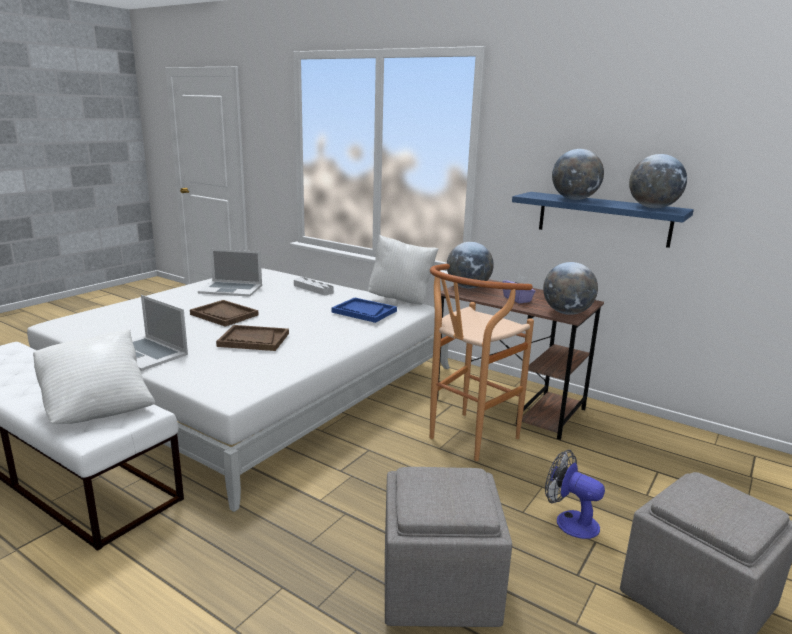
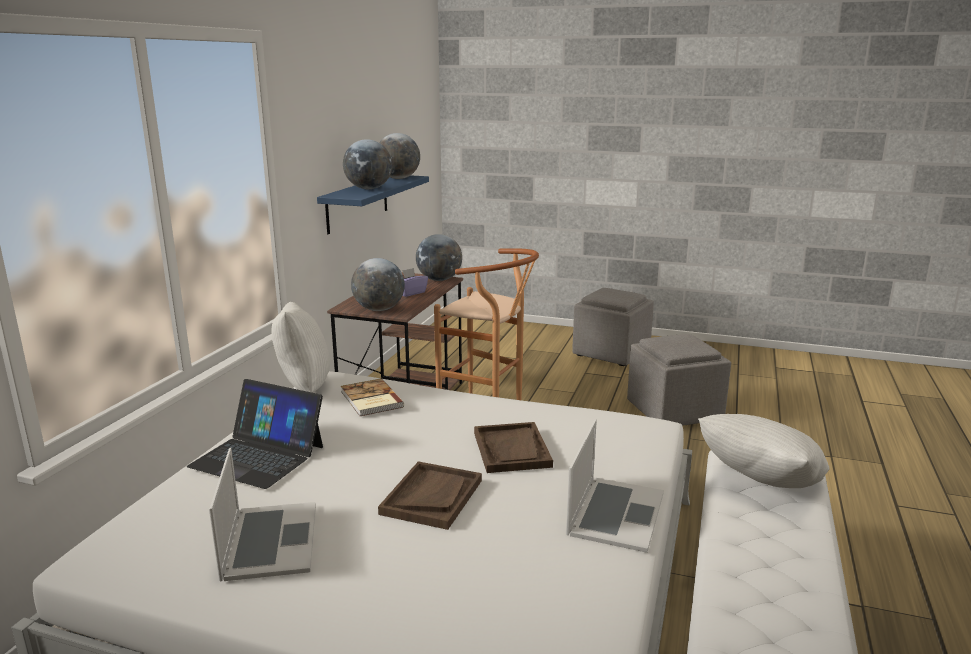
camera: 105 degrees left, 0 degrees up
(313, 289) = (258, 456): grey tray -> laptop
(364, 311) = (370, 400): blue tray -> book
(570, 521) = (571, 379): fan -> none

